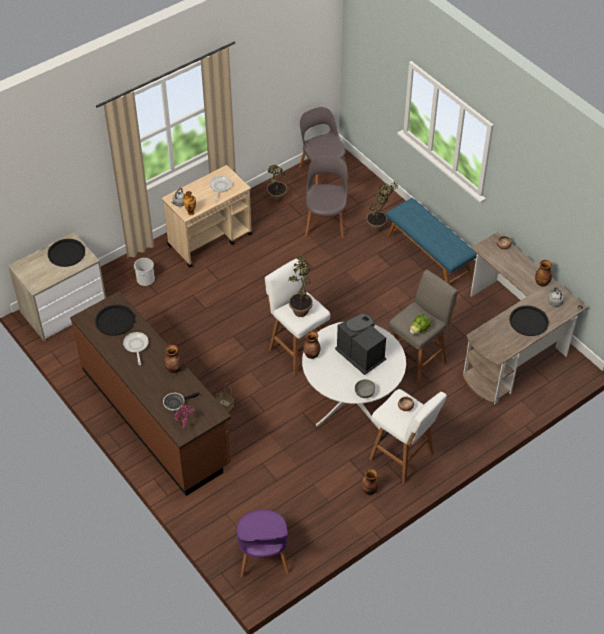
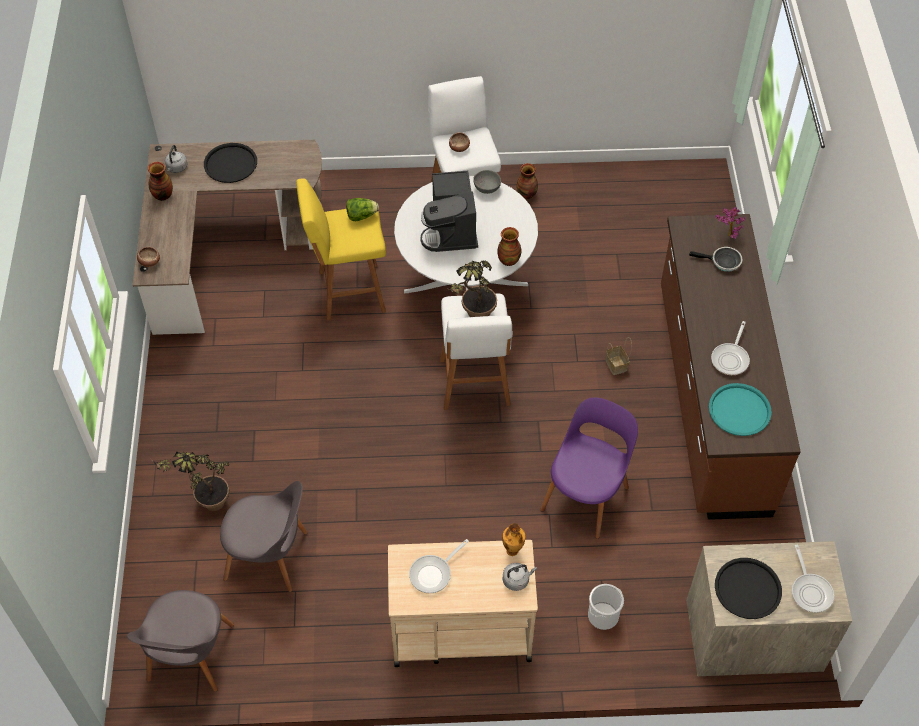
camera: 145 degrees left, 5 degrees up
(34, 267) = (810, 591): none -> frying pan
(115, 320) = (739, 410): black tray -> turquoise tray
(174, 369) = (699, 303): vase -> none
(263, 556) = (684, 193): purple chair -> purple chair (586, 495)
(276, 201) = (308, 643): potted plant -> none
(326, 221) = (270, 557): grey chair -> grey chair turned 120 degrees counterclockwise
(417, 361) = (348, 292): grey stool -> yellow stool
(428, 256) = (193, 416): blue bench -> none

